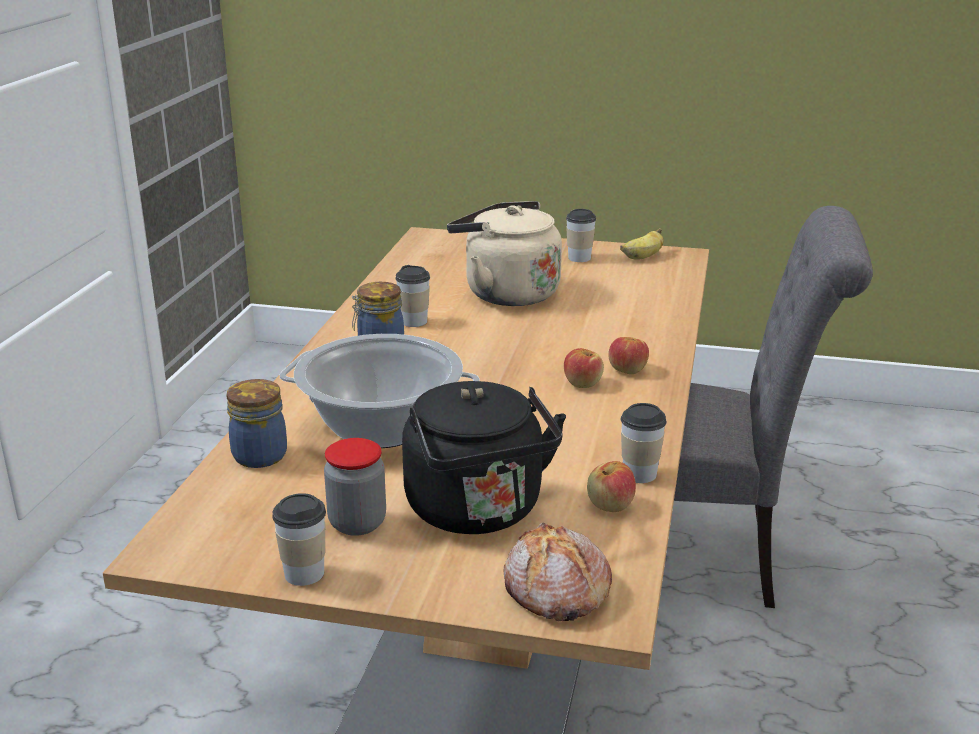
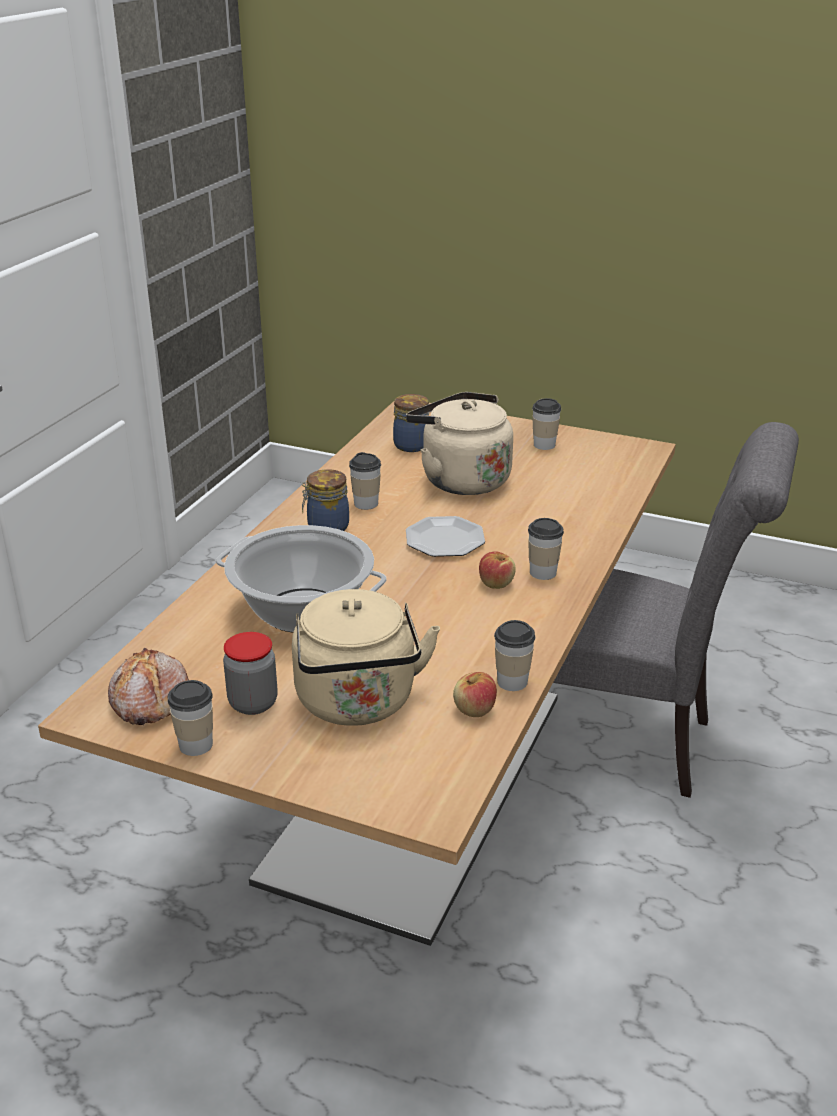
camera: 10 degrees right, 5 degrees up
(260, 454) = (192, 628): jar -> jar (412, 444)
(478, 512) = (358, 704): black kettle -> beige kettle
(512, 348) = (445, 540): none -> plate
(554, 589) = (397, 784): bread -> bread (149, 700)
(627, 370) = (543, 573): apple -> cup
(642, 257) = (606, 449): banana -> none

